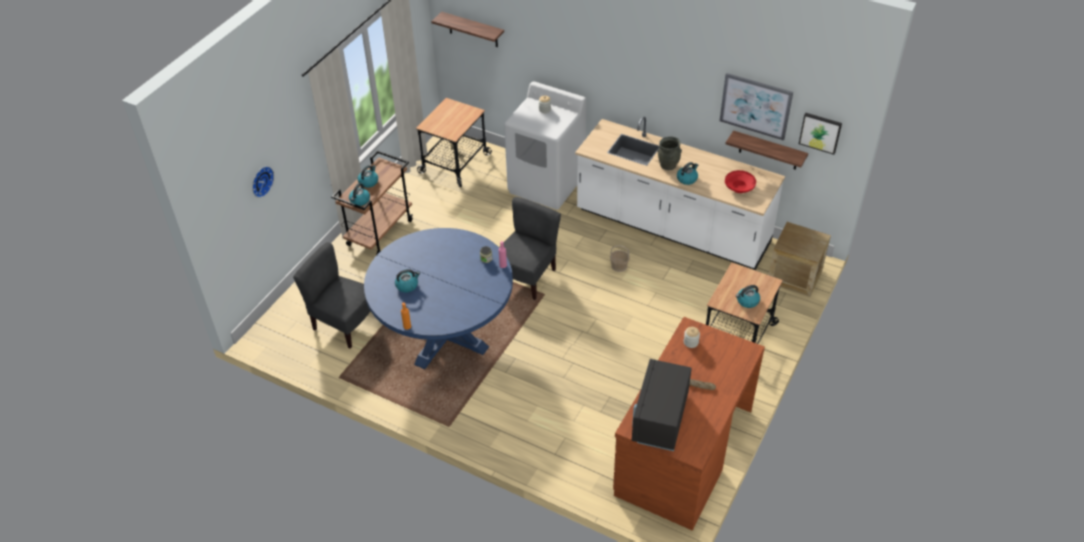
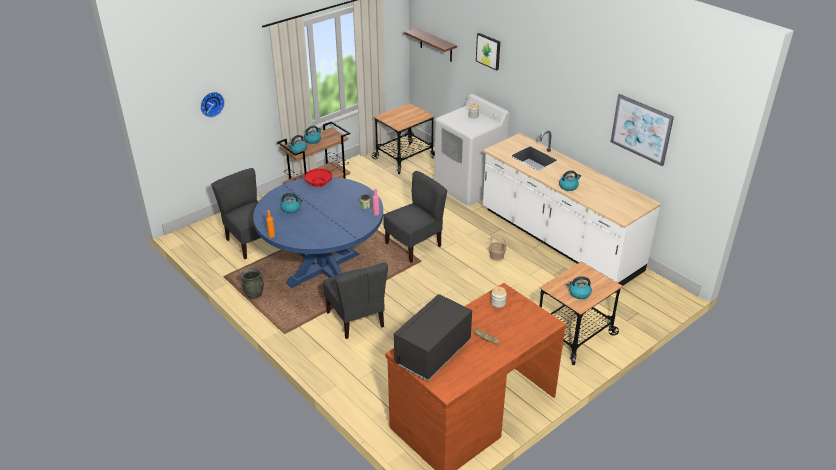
camera: 20 degrees right, 10 degrees down
(515, 385) = (356, 319): none -> grey chair
(668, 165) = (557, 174): grey vase -> grey vase (254, 295)
(739, 188) = (612, 202): red bowl -> red bowl (318, 183)
(768, 151) = (649, 177): shelf -> none
(794, 276) = (653, 302): crate -> none
(820, 132) = (695, 161): picture -> picture (488, 51)

